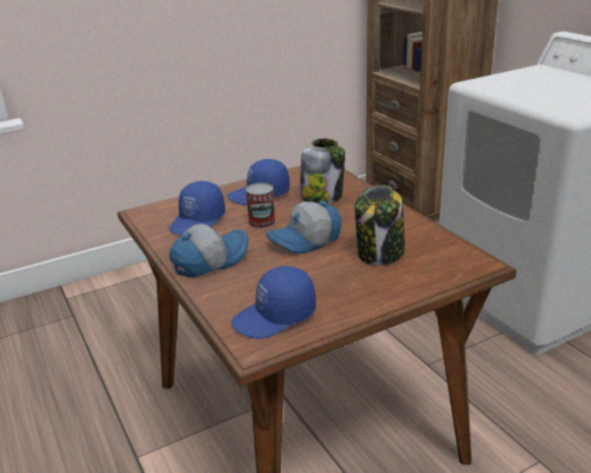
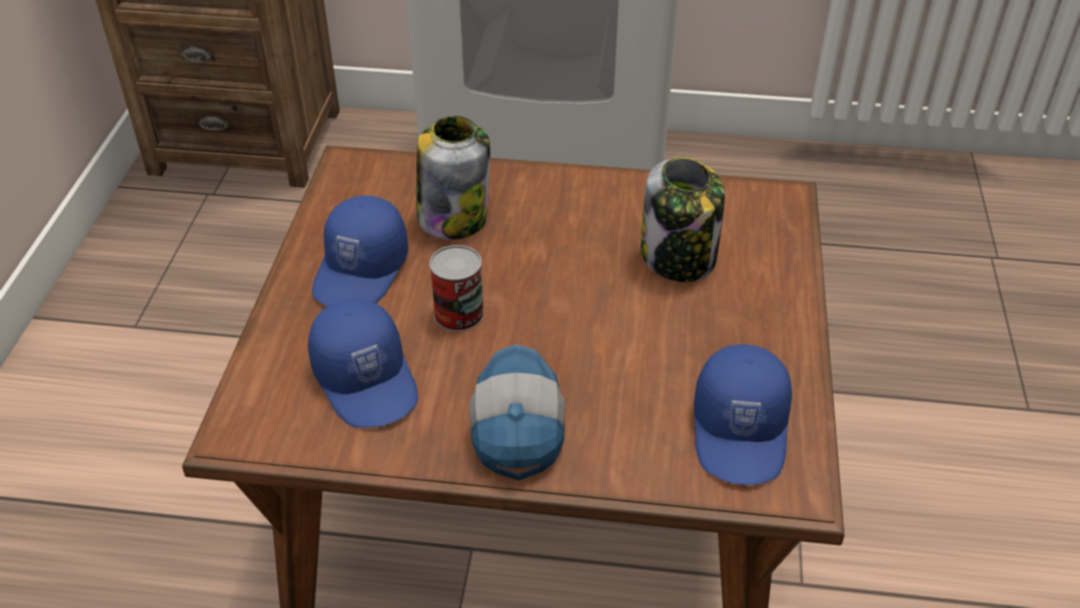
camera: 55 degrees left, 15 degrees up
(306, 240) = (568, 300): cap -> none

